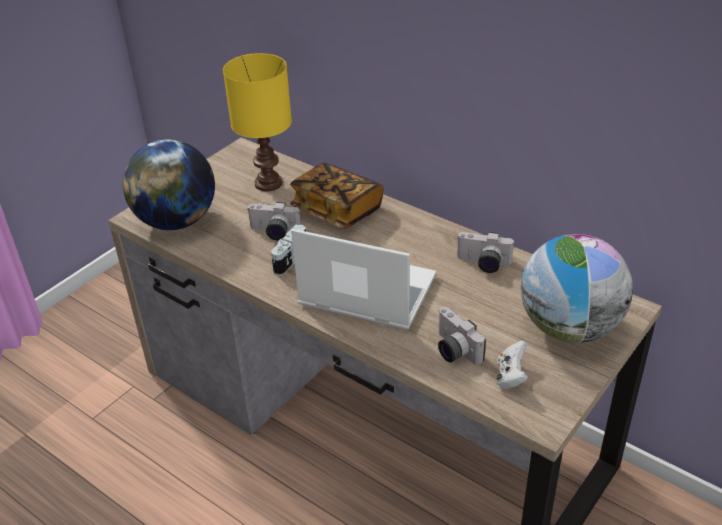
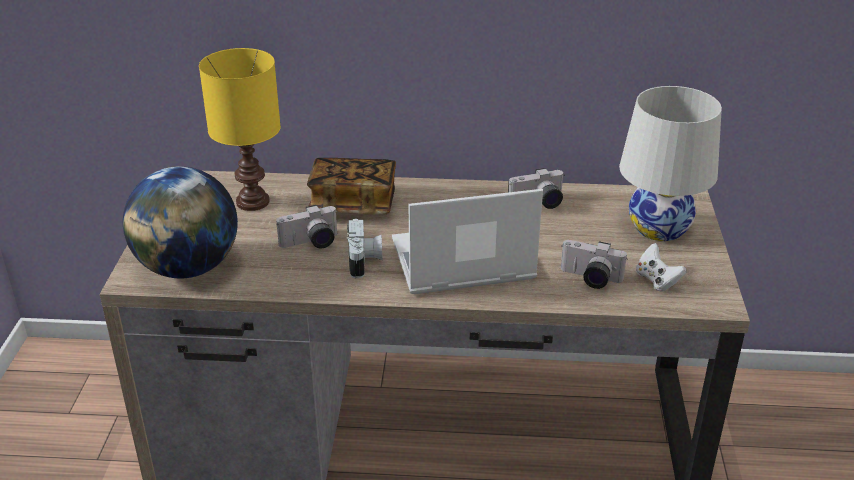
camera: 35 degrees left, 5 degrees down
(569, 327) = (659, 227): globe -> white table lamp

